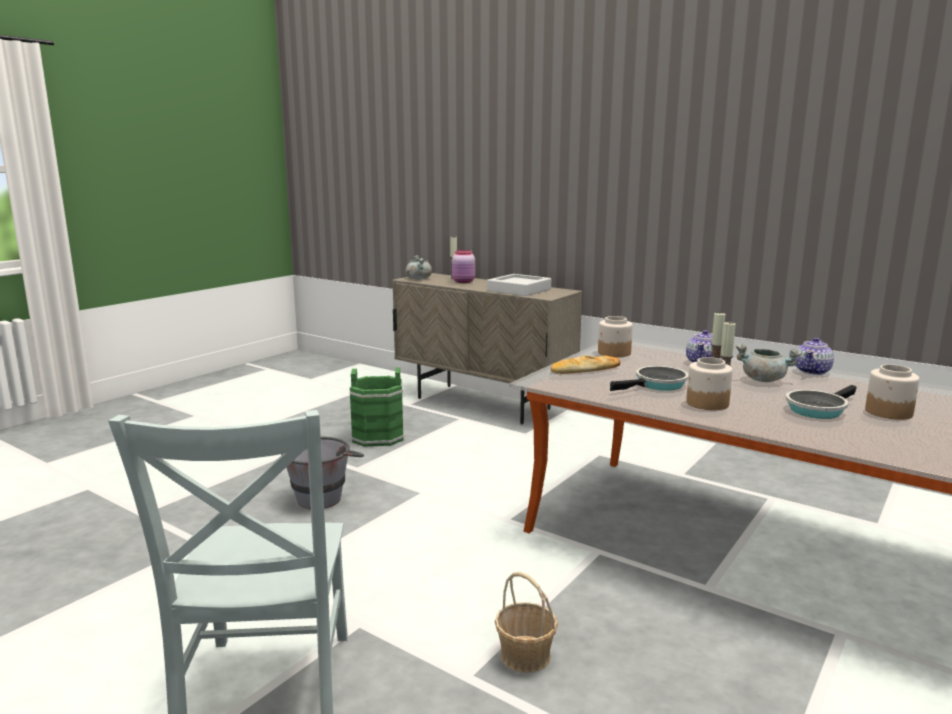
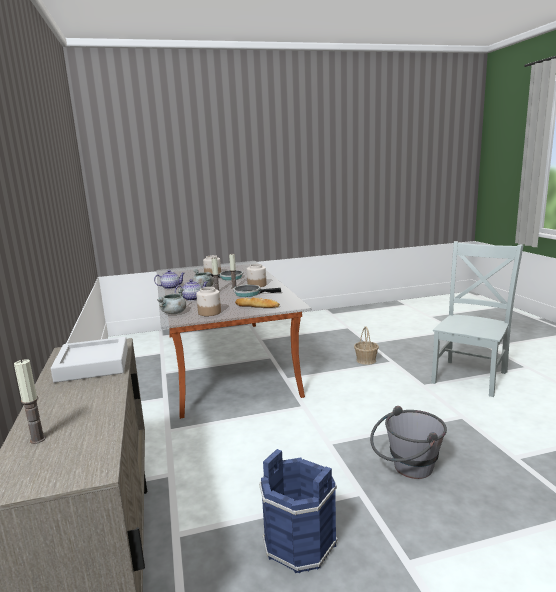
camera: 140 degrees left, 0 degrees up
(378, 436) = (299, 543): green bucket -> blue bucket
(418, 278) = (77, 463): grey cooking pot -> grey cooking pot (173, 313)
(464, 282) = (67, 415): pink jar -> none

